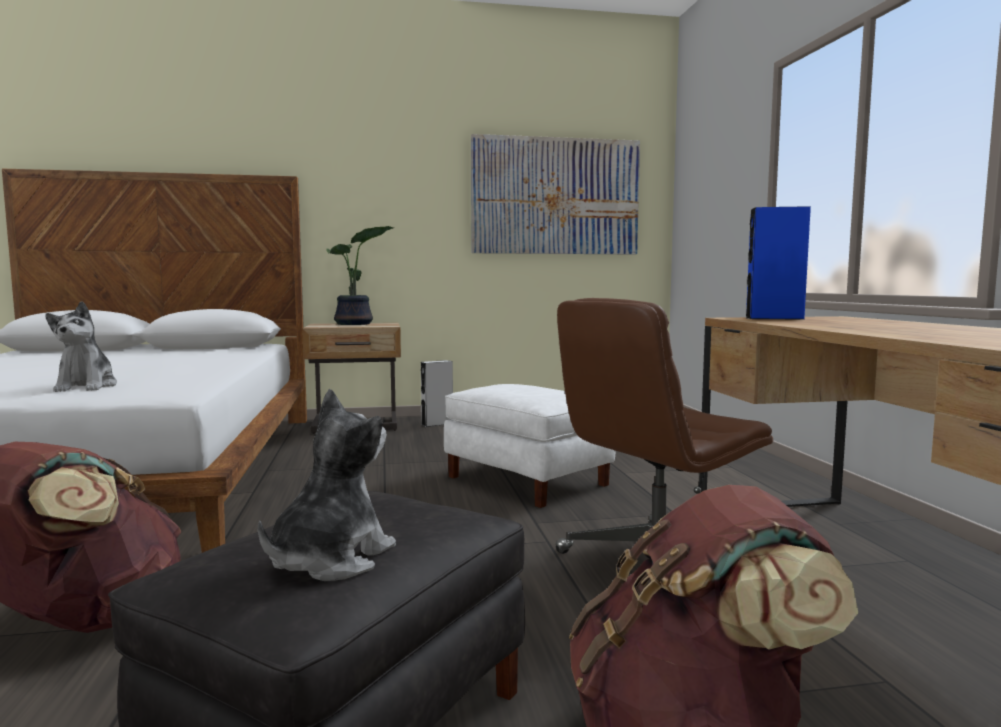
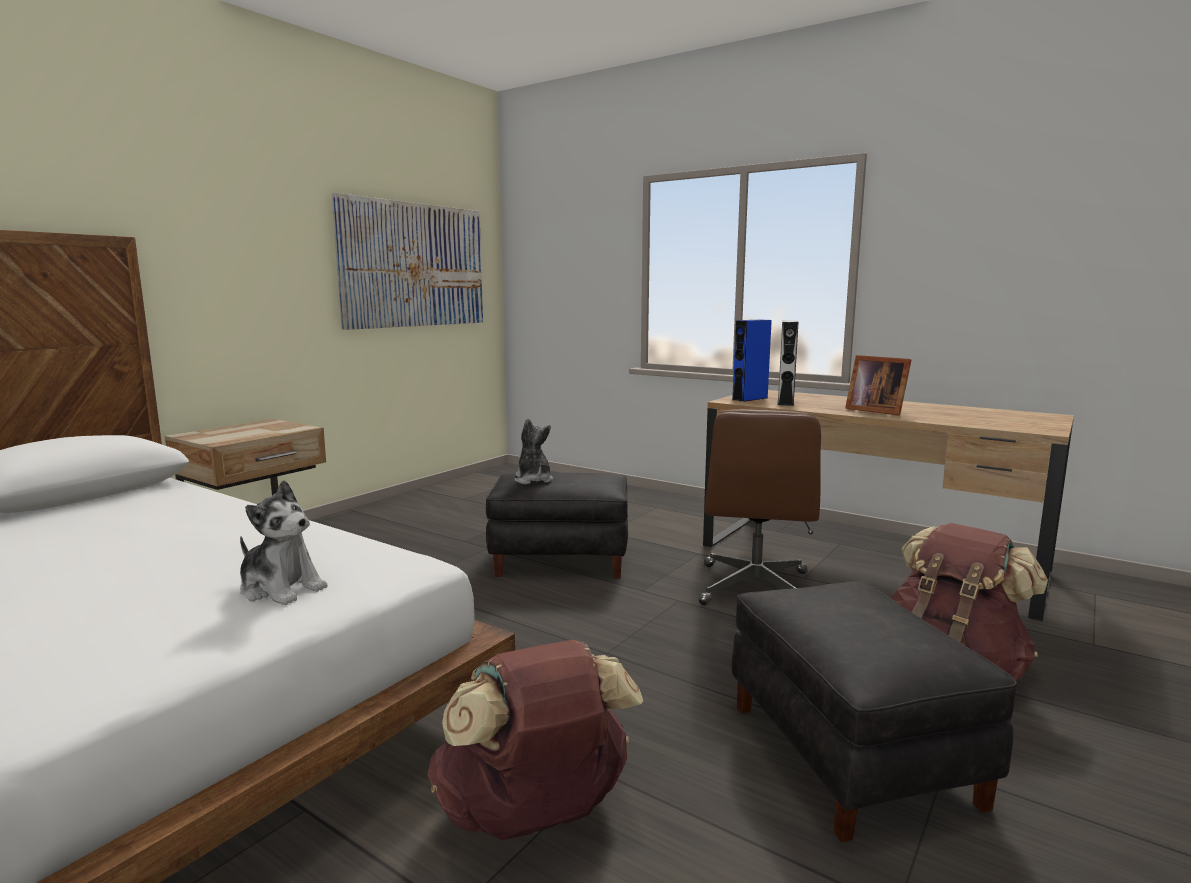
camera: 45 degrees left, 5 degrees up
(329, 560) = (900, 634): plush toy -> plush toy (533, 480)
(354, 324) = (239, 429): potted plant -> none
(437, 424) = (347, 527): grey speaker -> grey speaker (785, 402)
(528, 481) = (561, 559): white ottoman -> black ottoman
(900, 330) = (875, 410): none -> picture frame

